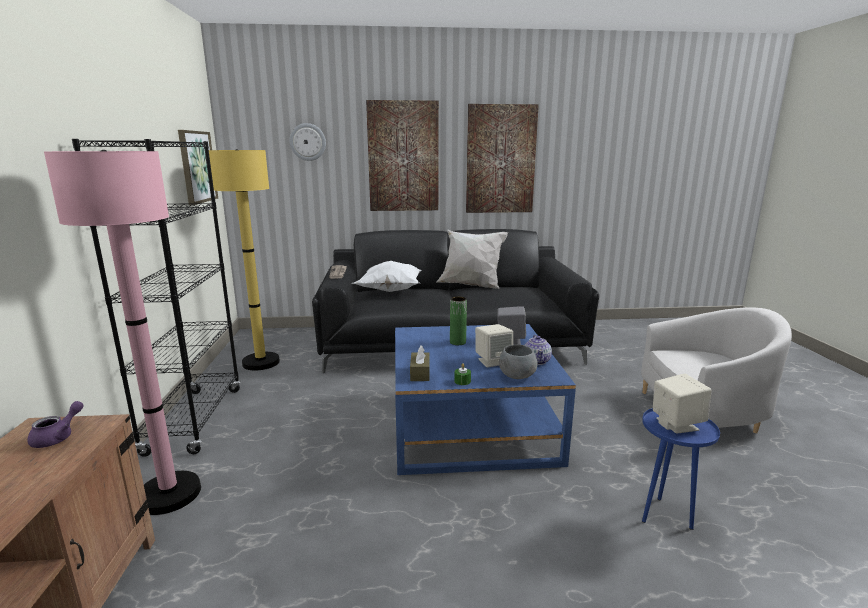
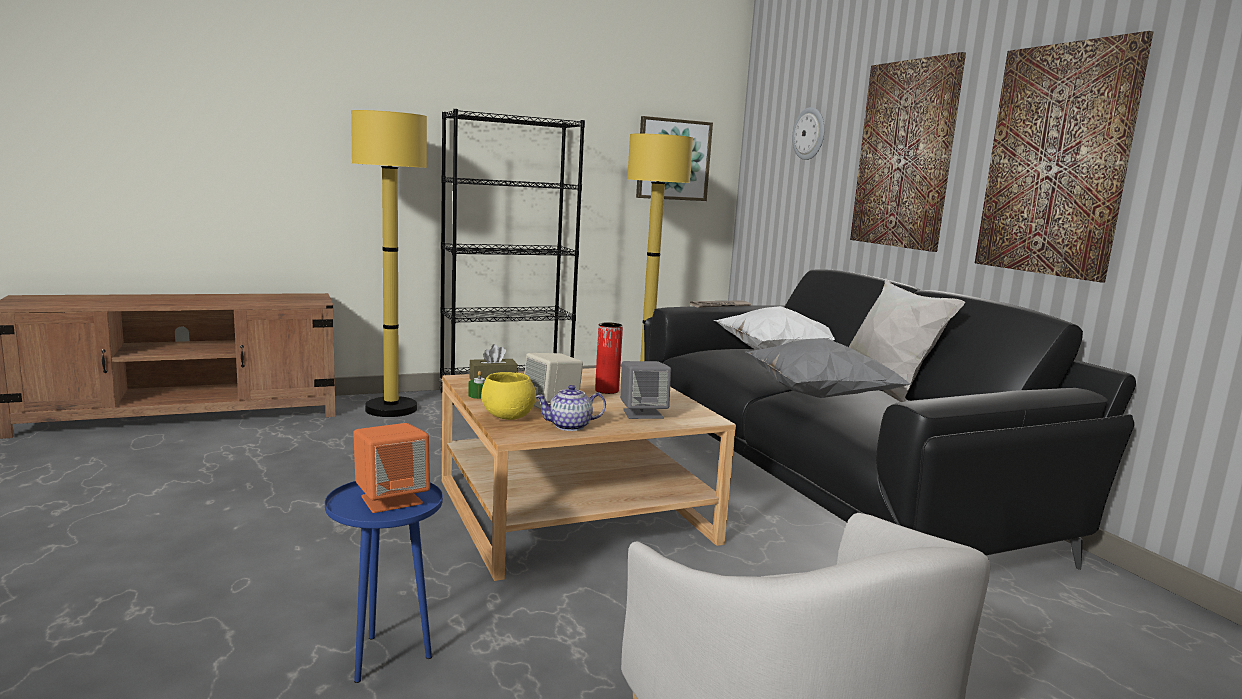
camera: 70 degrees right, 5 degrees down
(58, 437) = (299, 299): purple teapot -> none
(169, 494) = (391, 409): pink floor lamp -> yellow floor lamp
(457, 342) = (607, 390): green vase -> red vase
(471, 425) = (573, 510): blue coffee table -> beige coffee table
(483, 299) = (816, 396): none -> grey pillow
(516, 376) = (508, 416): grey bowl -> yellow bowl
(676, 424) = (391, 500): beige speaker -> orange speaker

